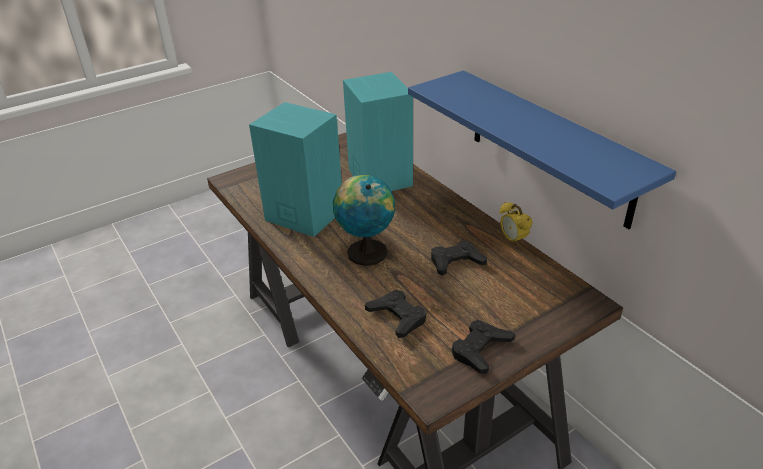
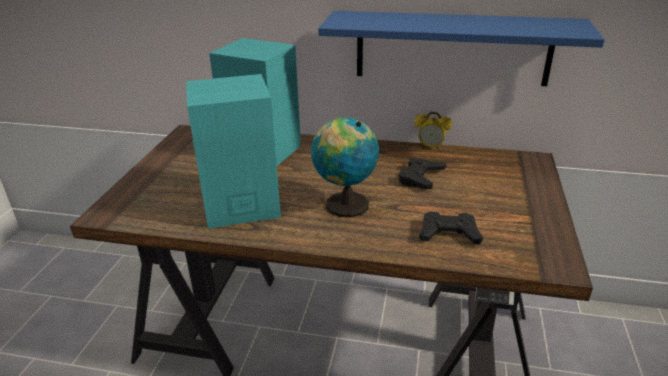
camera: 45 degrees left, 5 degrees down
(480, 350) = (533, 220): black game controller -> none

